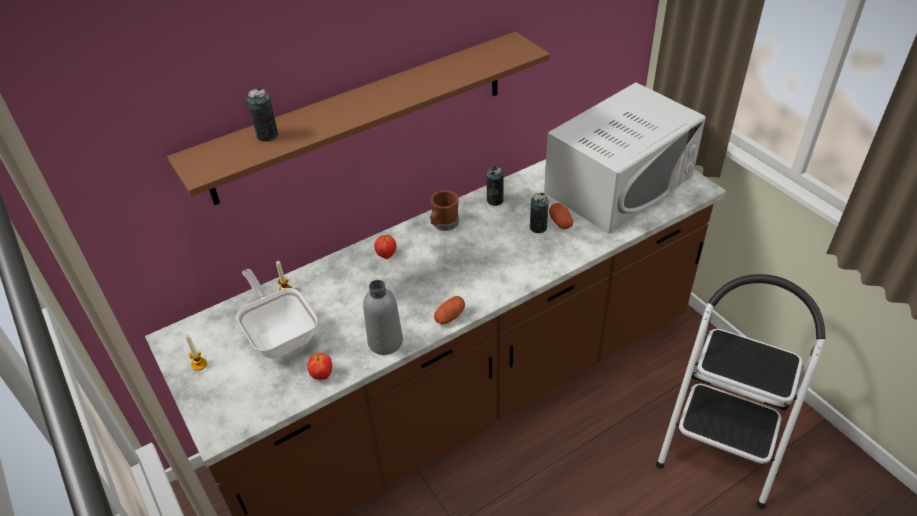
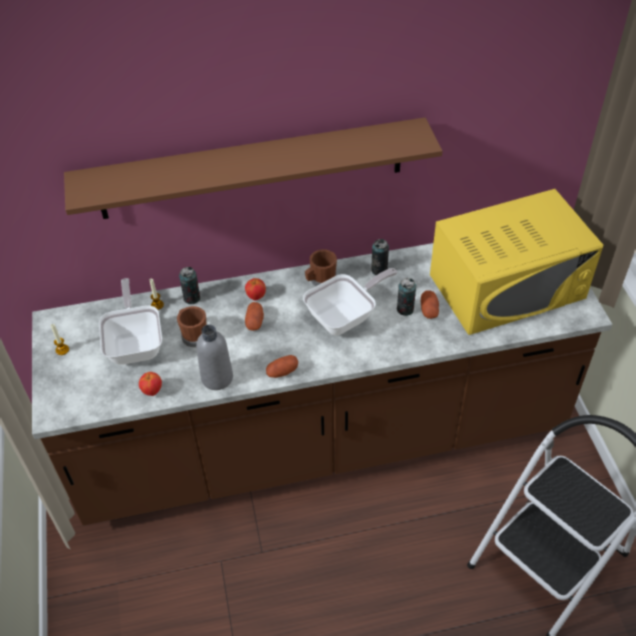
camera: 20 degrees right, 5 degrees up
(267, 135) = (150, 173): can -> can (192, 298)
(339, 308) = (193, 335): none -> brown mug
(397, 278) = (255, 322): none -> potato
(485, 249) = (346, 317): none -> frying pan
(619, 184) = (507, 286): white microwave -> yellow microwave

